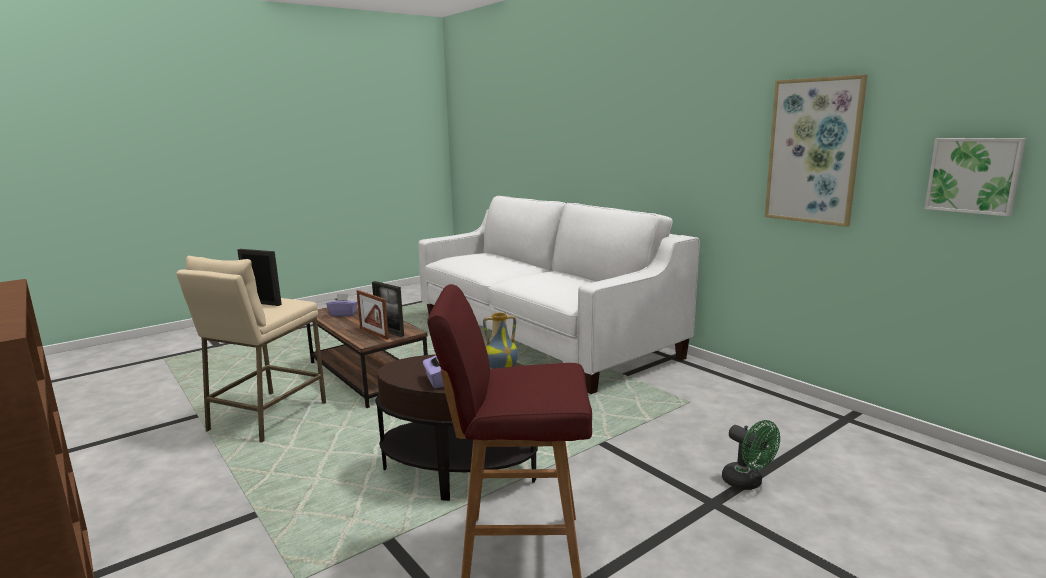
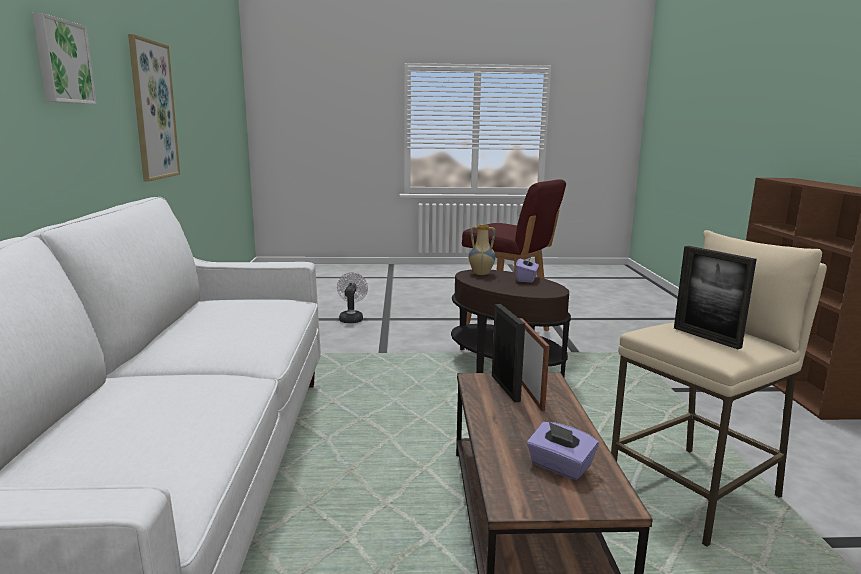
camera: 145 degrees left, 0 degrees up
(747, 483) = (351, 318): green fan -> white fan
(973, 175) = (198, 126): picture -> picture (62, 62)

